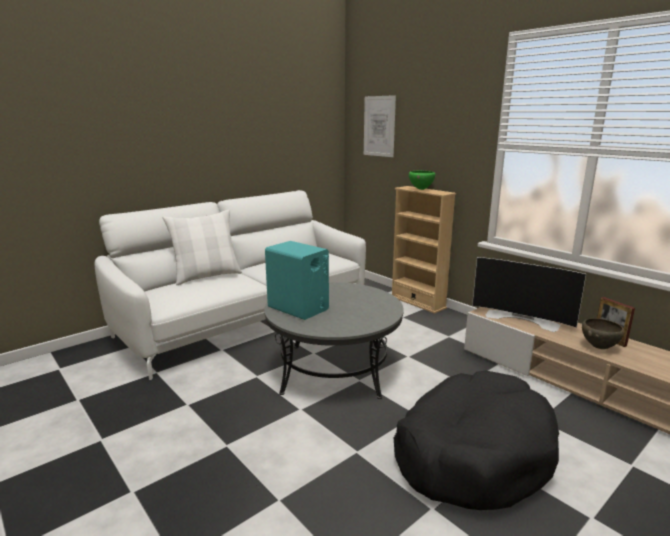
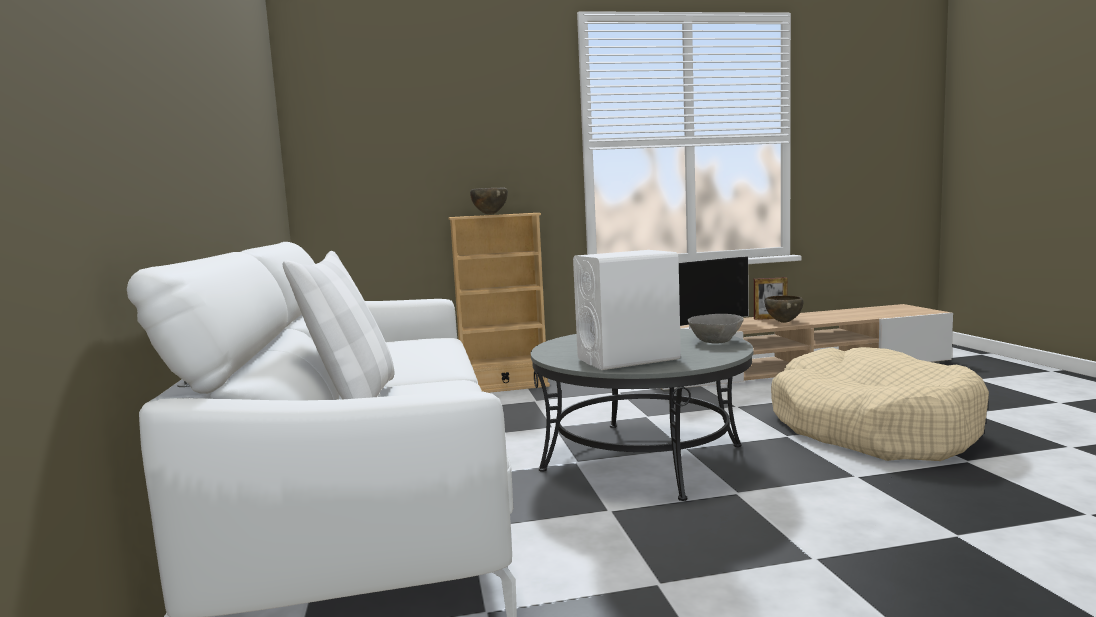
camera: 60 degrees left, 10 degrees down
(298, 308) = (628, 359): turquoise speaker -> white speaker
(364, 322) = (714, 341): none -> grey bowl
(379, 126) = (372, 131): picture -> none
(421, 189) = (490, 214): green bowl -> brown bowl
(472, 452) = (871, 428): black dog bed -> beige dog bed

